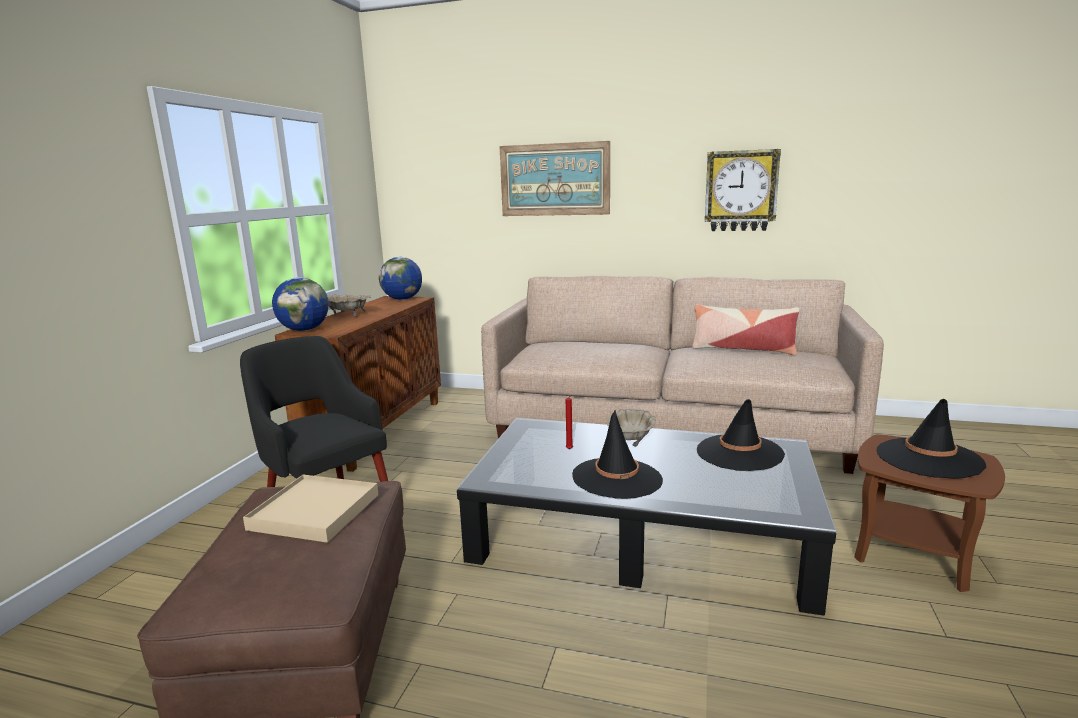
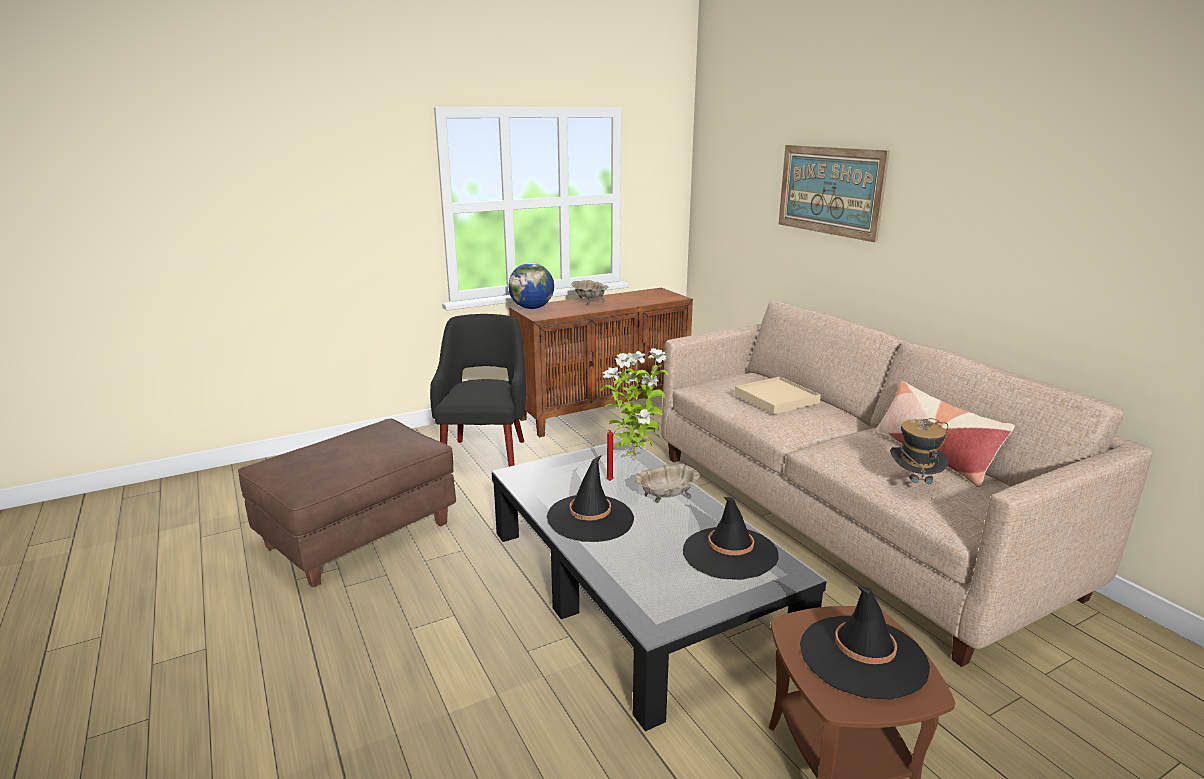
camera: 45 degrees right, 5 degrees up
(314, 512) = (373, 444): beige tray -> beige tray (776, 398)
(402, 299) = (663, 295): globe -> none
(554, 429) = (634, 460): none -> potted plant
(741, 191) = (1033, 240): wall clock -> none
(774, 365) = (913, 486): none -> hat

